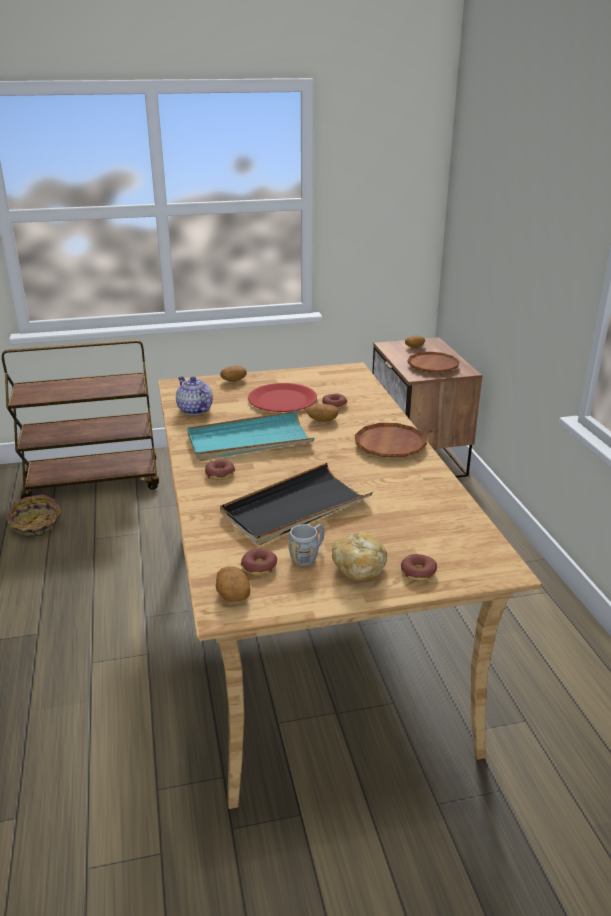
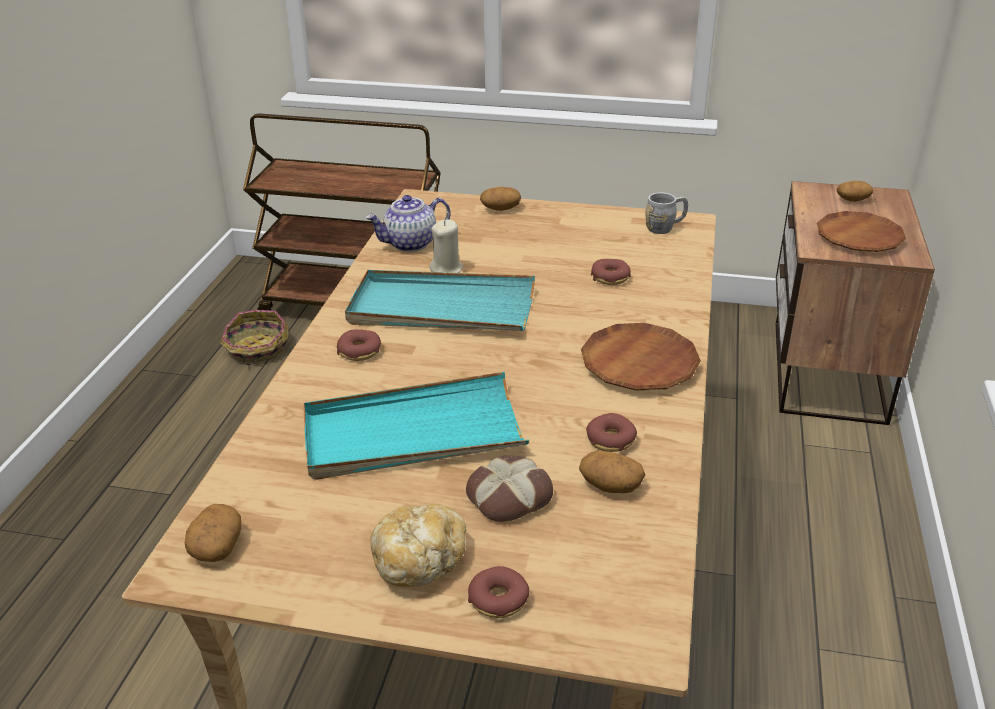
camera: 25 degrees right, 5 degrees up
(194, 410) = (410, 244): teapot -> teapot turned 105 degrees counterclockwise
(232, 419) = (446, 269): none -> beige candle
(259, 567) = (286, 514): donut -> donut (611, 440)
(282, 400) = (541, 253): red plate -> none
(295, 508) = (412, 434): black tray -> turquoise tray
(308, 556) = (365, 518): grey mug -> grey mug (665, 227)
(322, 420) = (572, 298): potato -> potato (610, 485)
(378, 524) = (508, 496): none -> bread

